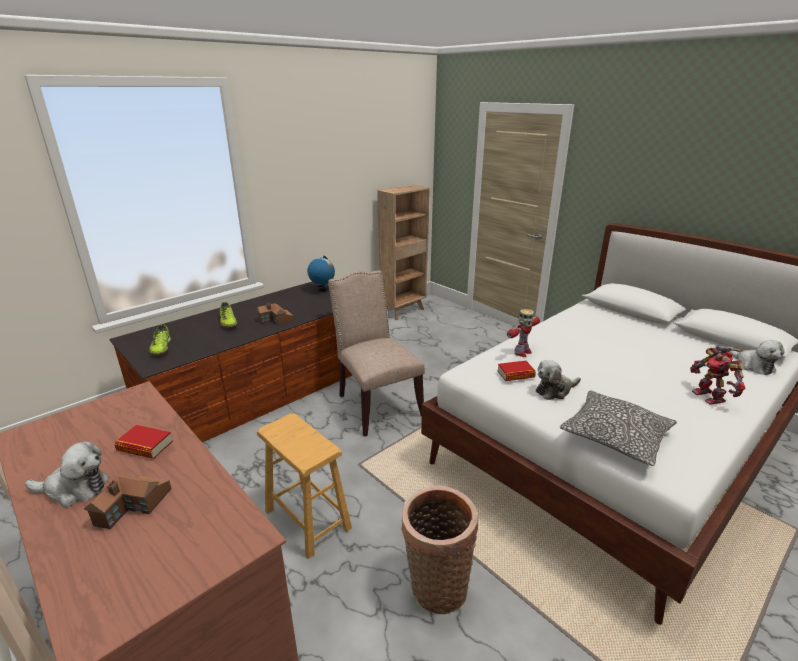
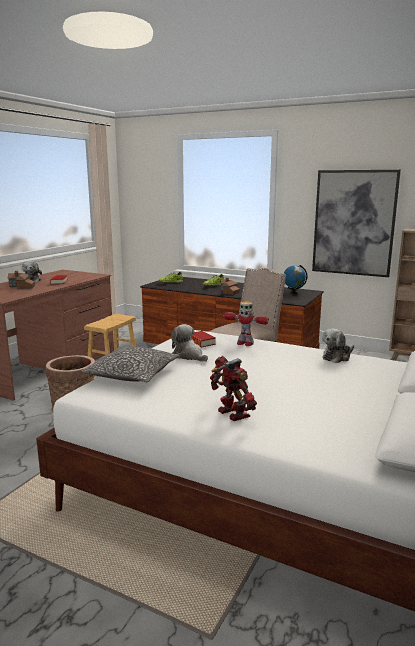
camera: 70 degrees right, 10 degrees down
(332, 193) = (354, 223): none -> picture
(710, 396) = (231, 414): toy robot -> toy robot turned 90 degrees clockwise
(752, 365) = (347, 449): plush toy -> plush toy (337, 357)

